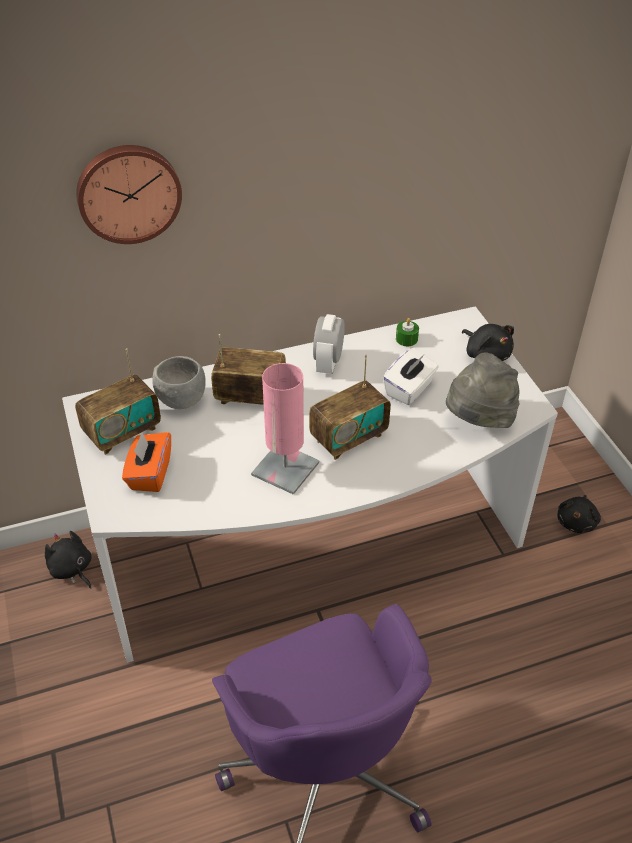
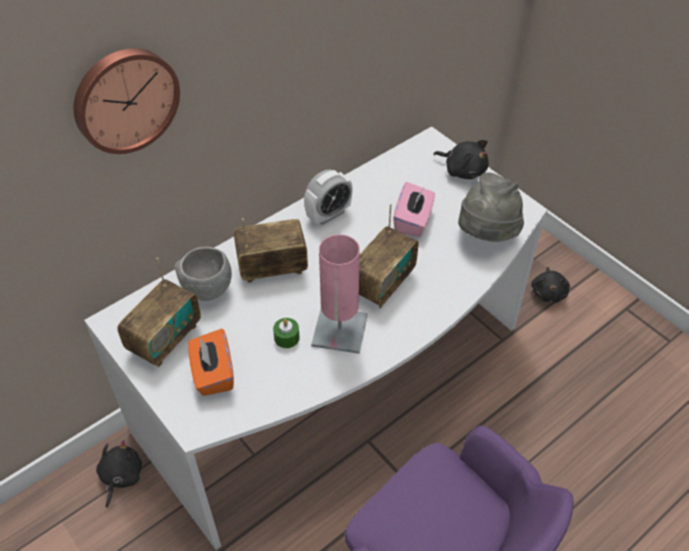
camera: 20 degrees left, 5 degrees up
(72, 569) = (121, 477): black plush toy -> black plush toy turned 75 degrees clockwise
(328, 363) = (328, 215): alarm clock -> alarm clock turned 120 degrees counterclockwise
(406, 339) = (387, 173): green candle -> green candle (286, 338)
(409, 389) = (413, 221): white tissue box -> pink tissue box

